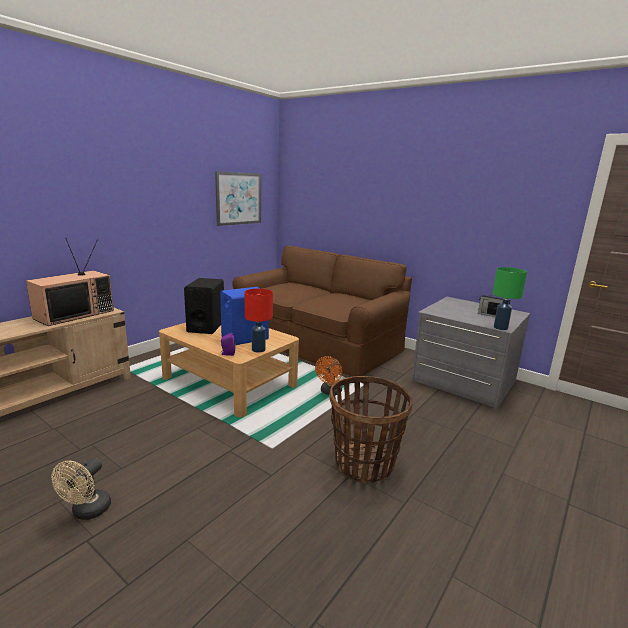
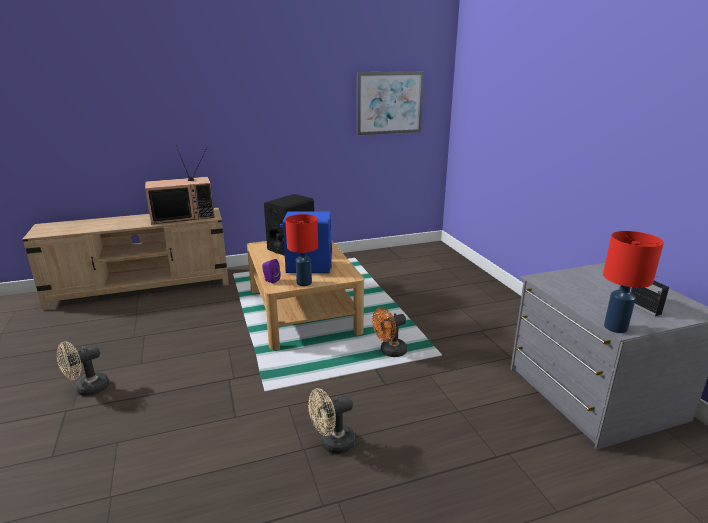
camera: 35 degrees right, 5 degrees up
(317, 342) = (446, 288): brown sofa -> none
(364, 463) = (332, 444): basket -> beige fan
(500, 328) = (614, 327): green table lamp -> red table lamp

